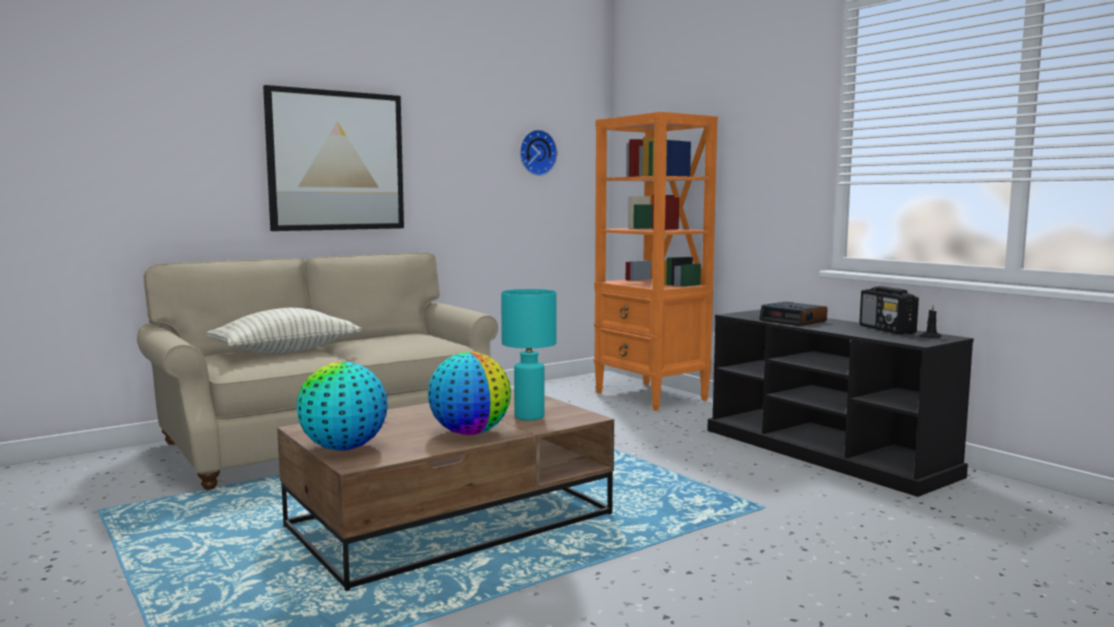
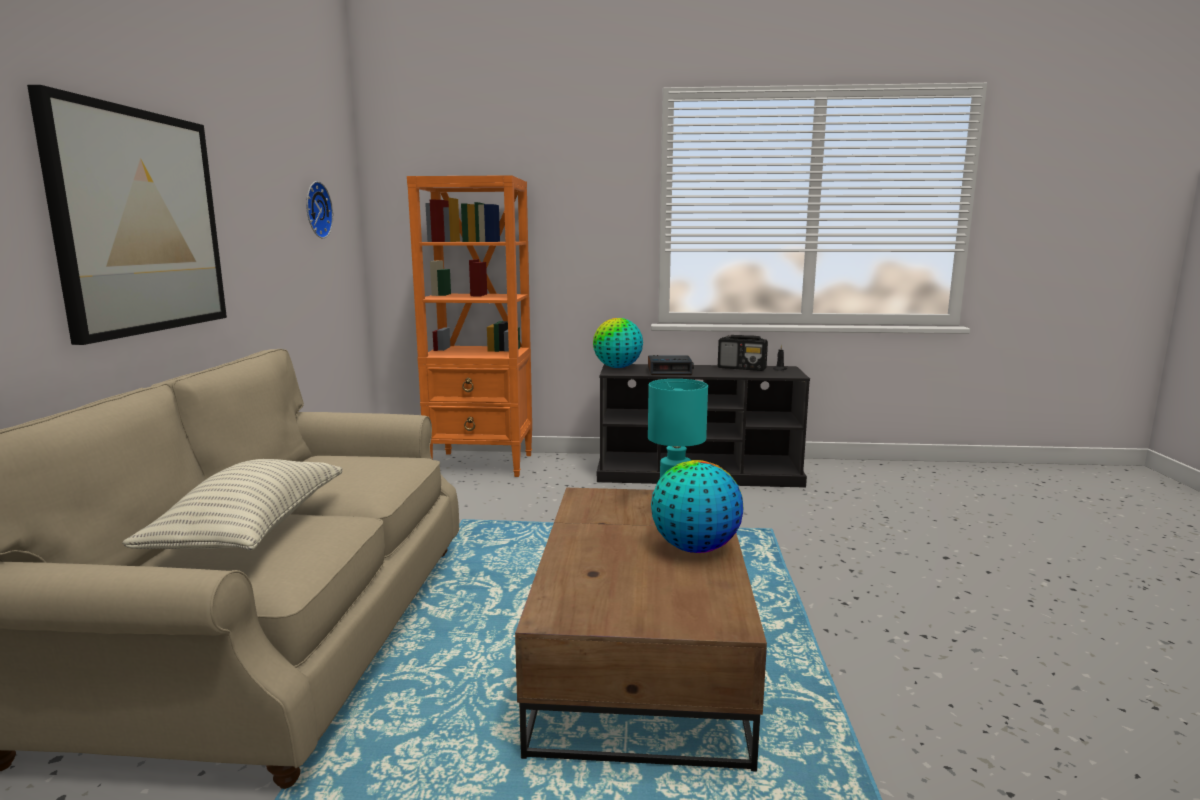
camera: 50 degrees left, 5 degrees up
(343, 448) = (669, 617): globe -> globe (617, 367)

